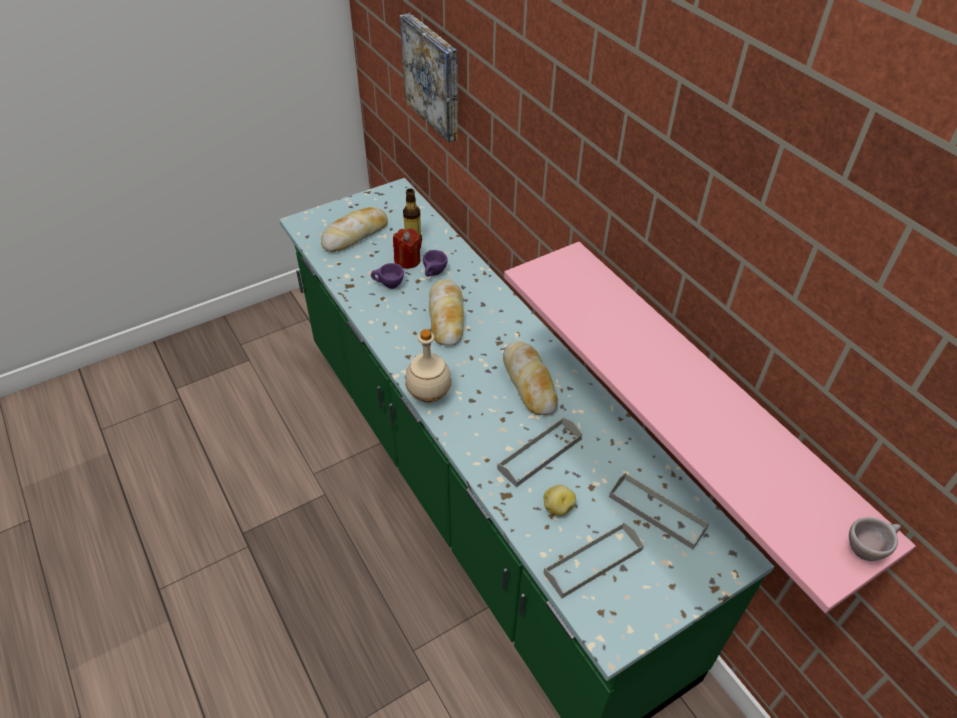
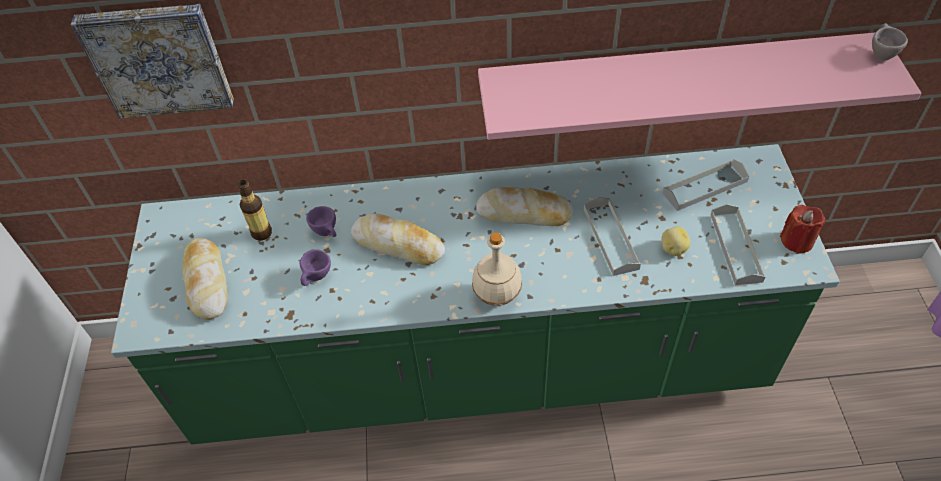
camera: 60 degrees left, 5 degrees up
(407, 260) = (288, 248): red candle -> red candle (797, 241)

